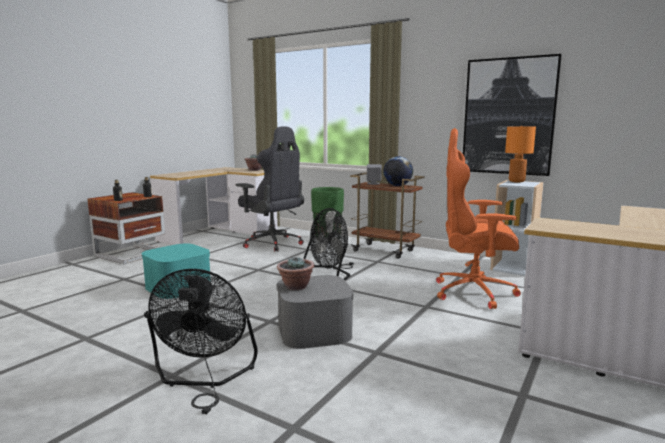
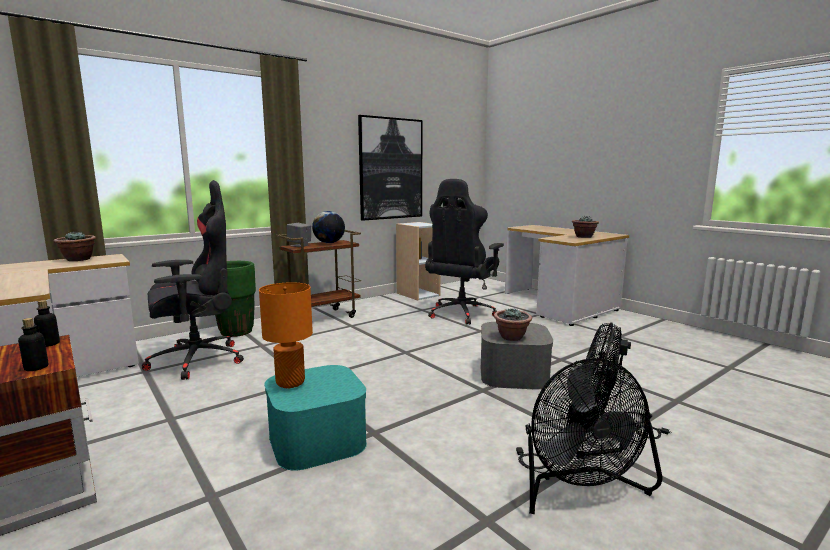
camera: 70 degrees left, 0 degrees up
(332, 273) = (364, 347): black fan -> black fan (573, 486)
(475, 292) = (461, 313): orange office chair -> black office chair
(516, 182) = (411, 223): orange table lamp -> orange table lamp (290, 385)
(607, 231) = (584, 237): none -> potted plant

